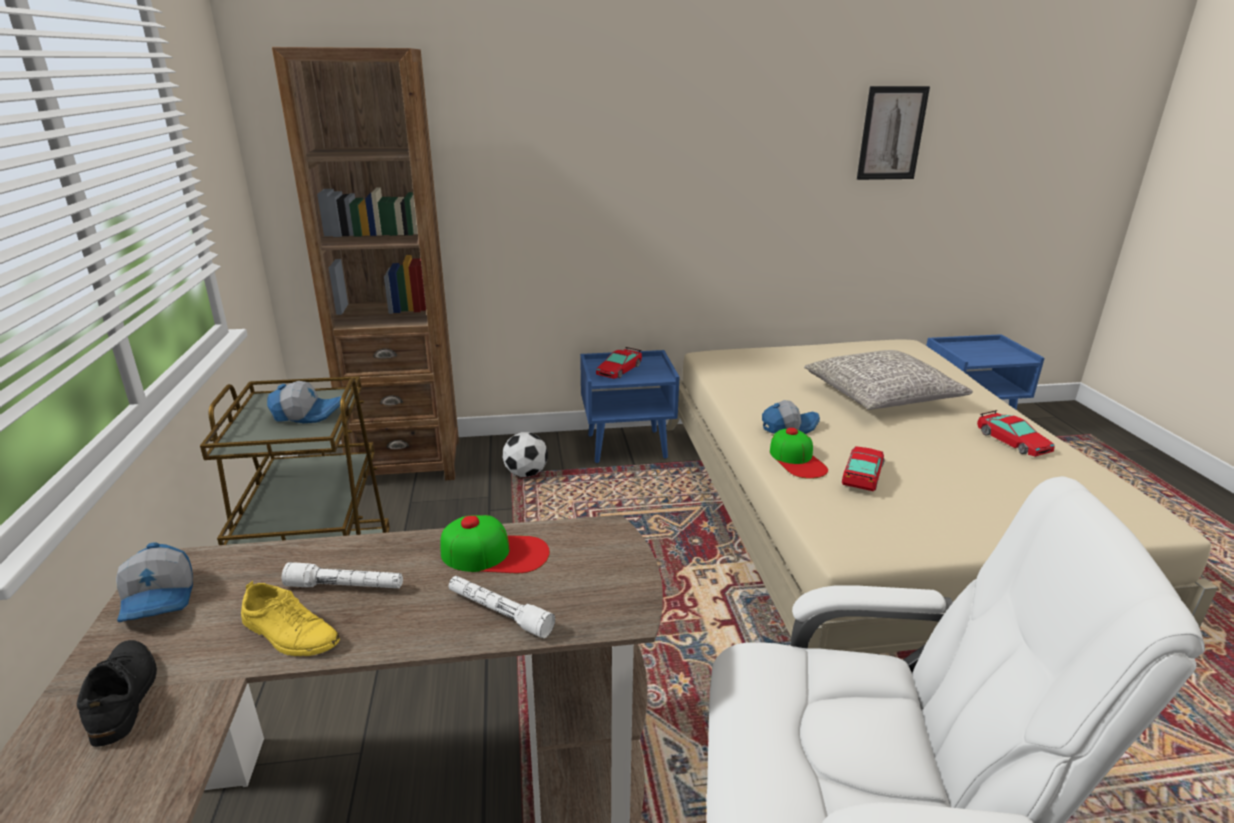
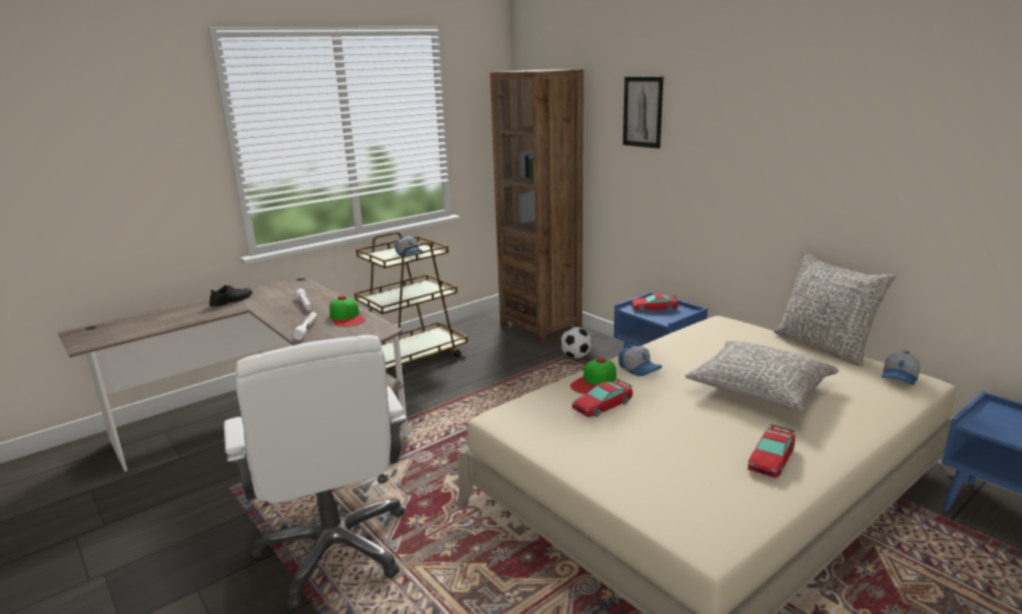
camera: 60 degrees right, 5 degrees down
(160, 598) = (279, 286): cap -> cap (900, 377)
(290, 633) = (273, 307): yellow shoe -> none
(813, 345) = (824, 346): none -> grey pillow
(862, 475) = (602, 405): toy car -> toy car turned 150 degrees clockwise
(891, 133) = (938, 148): picture -> picture (642, 112)

